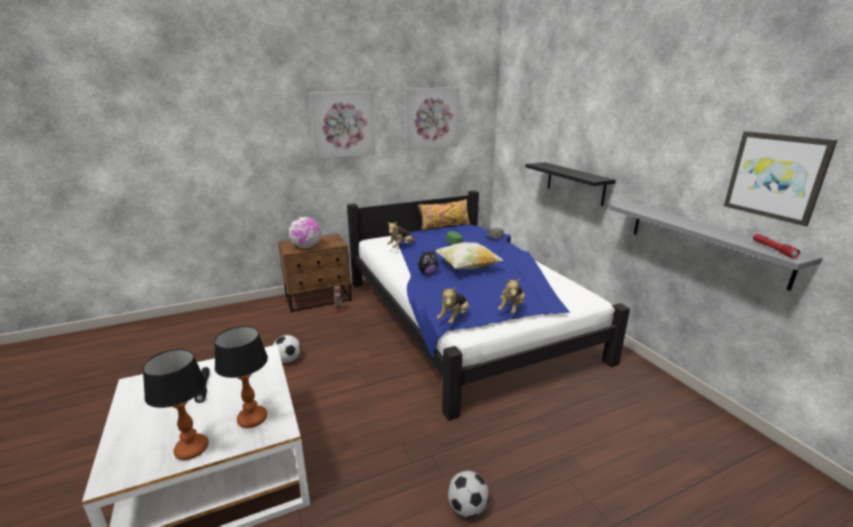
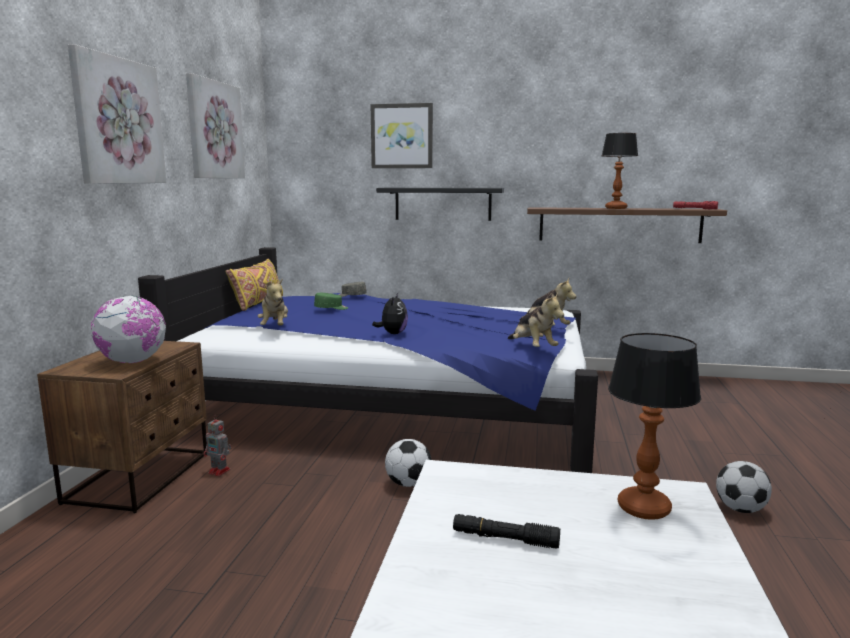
camera: 55 degrees left, 10 degrees down
(192, 449) = (701, 569): table lamp -> table lamp (615, 208)
(288, 360) = (299, 553): football -> football (408, 483)
(467, 267) = (410, 320): pillow -> none
(704, 241) = (619, 225): grey shelf -> brown shelf
(776, 176) = (670, 153): picture -> picture (402, 136)

